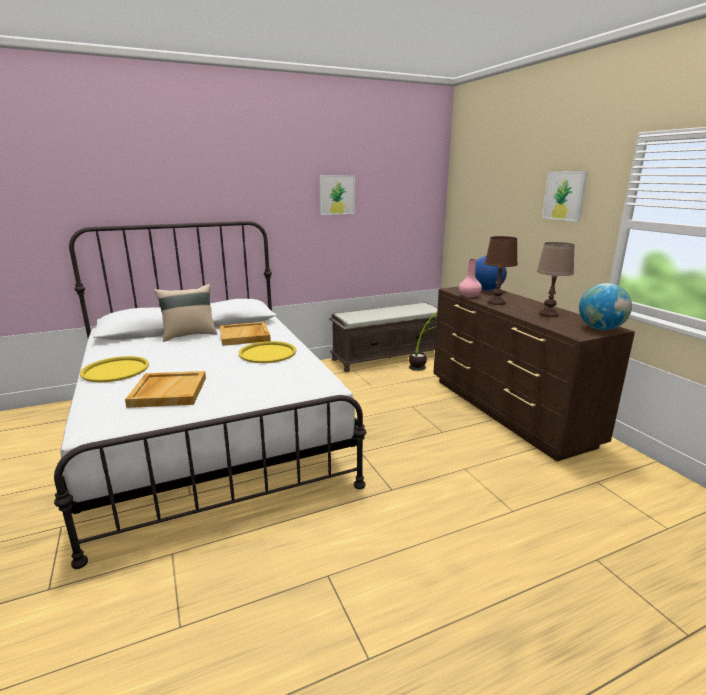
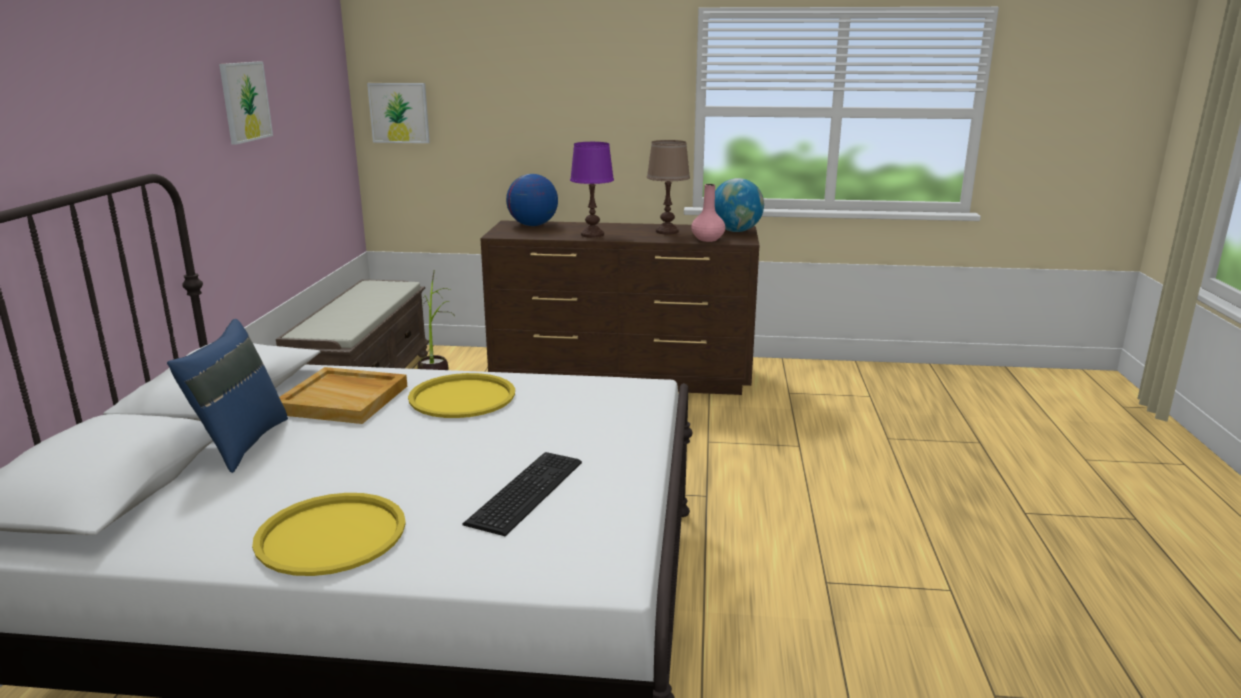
camera: 60 degrees left, 0 degrees up
(168, 391) = (522, 492): beige tray -> keyboard
(189, 335) = (240, 443): beige pillow -> blue pillow
(469, 295) = (542, 235): pink vase -> pink vase (707, 239)
(496, 303) = (592, 235): brown table lamp -> purple table lamp
(564, 196) = (606, 82): picture -> picture (399, 113)

